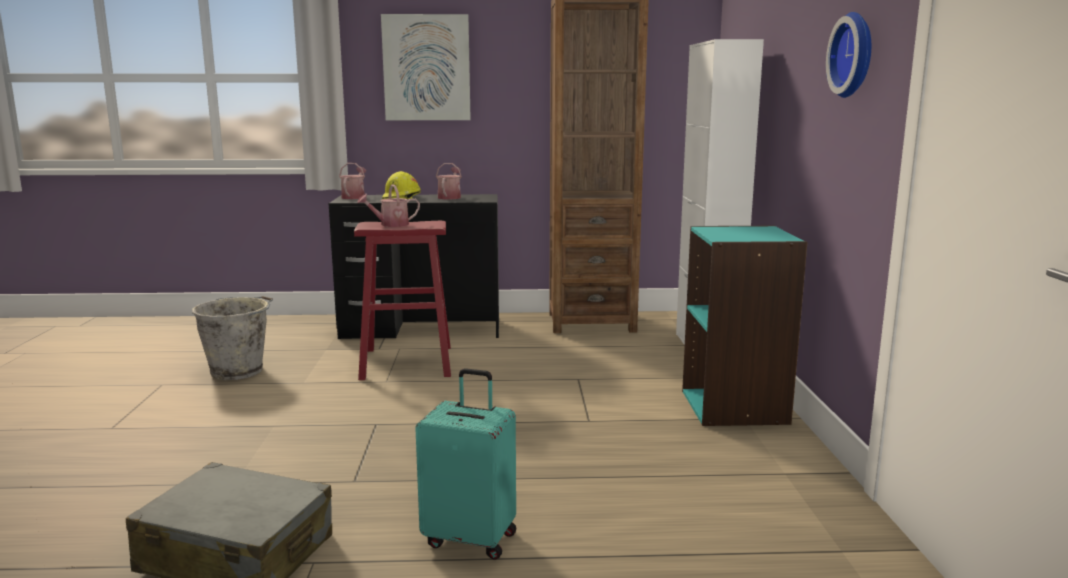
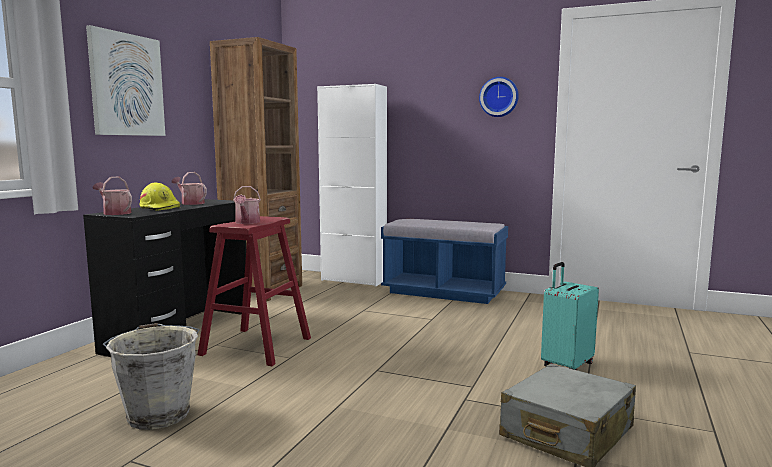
camera: 65 degrees left, 5 degrees down
(735, 407) = (443, 292): turquoise bookcase -> blue bench

